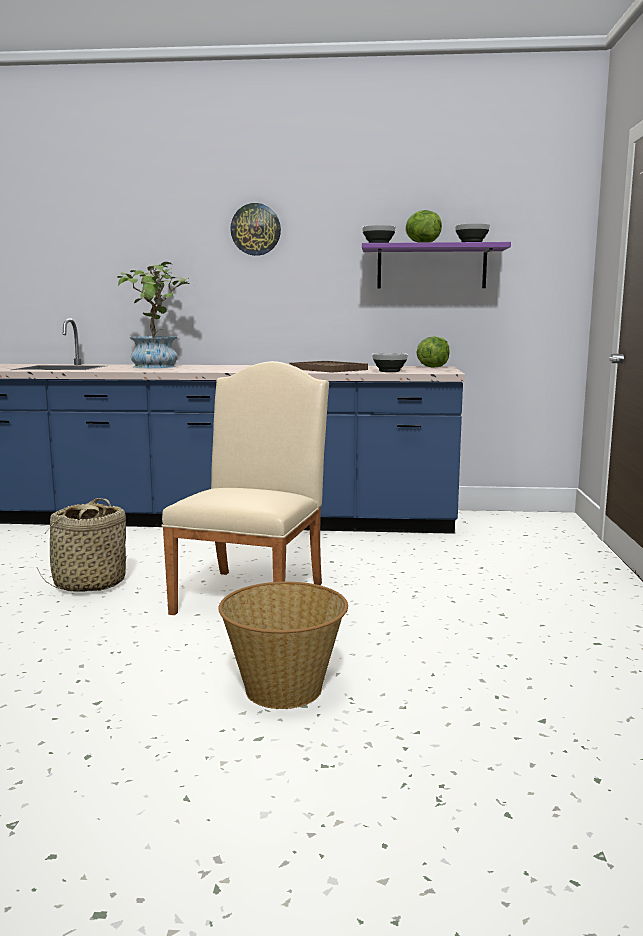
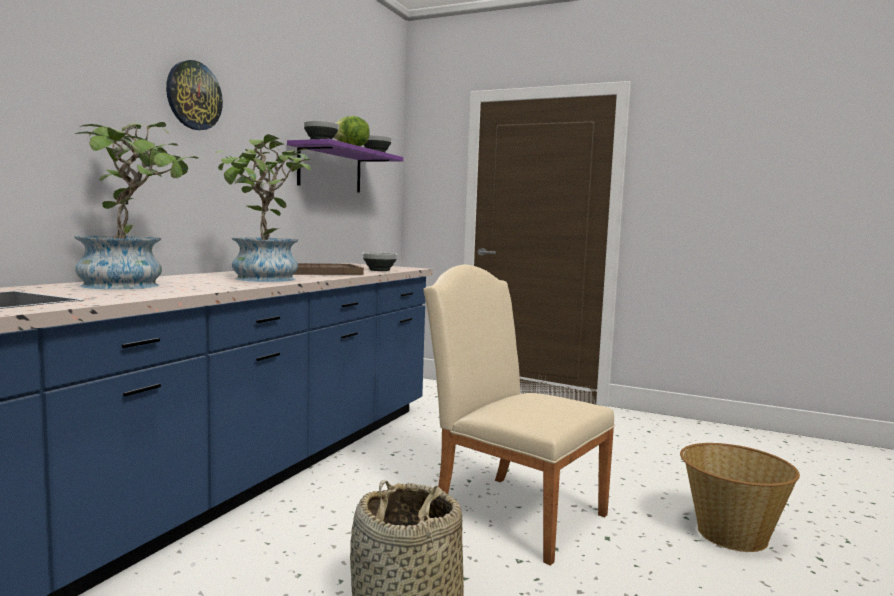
camera: 70 degrees left, 5 degrees down
(235, 369) = (263, 279): none -> potted plant
(432, 367) = (354, 264): lettuce -> none

